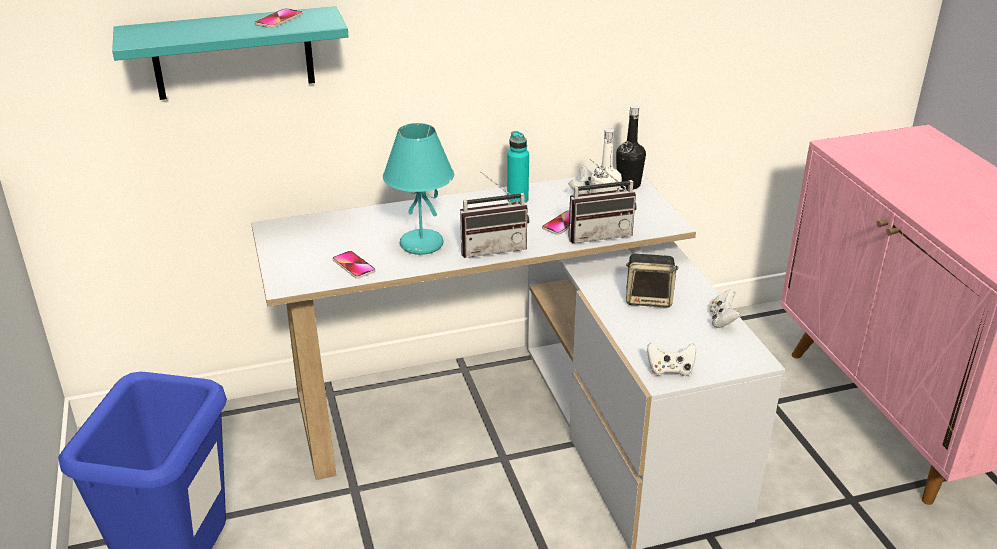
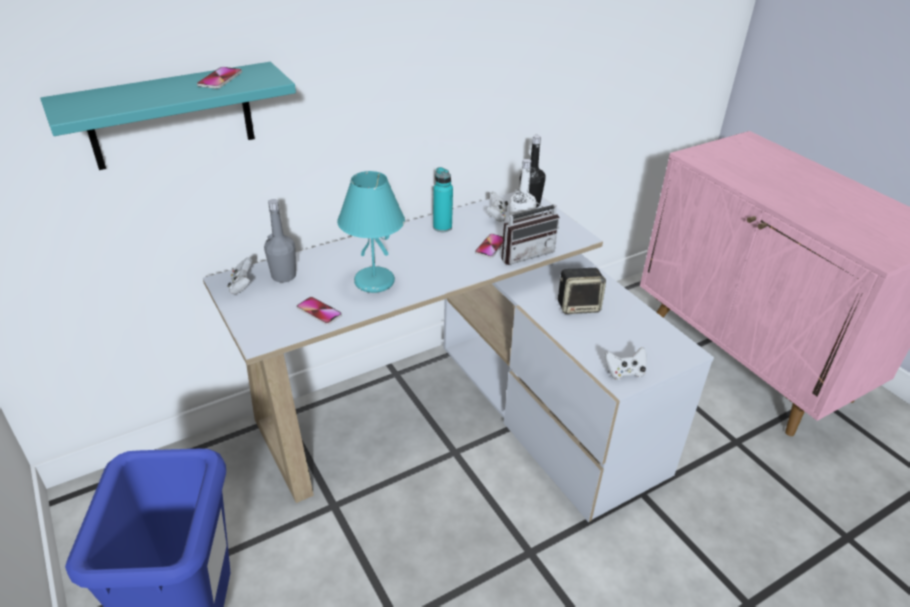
camera: 15 degrees left, 5 degrees up
(331, 229) = (284, 276): none -> grey bottle
(492, 247) = (439, 277): radio -> none
(722, 320) = (645, 318): white game controller -> white game controller (242, 286)

